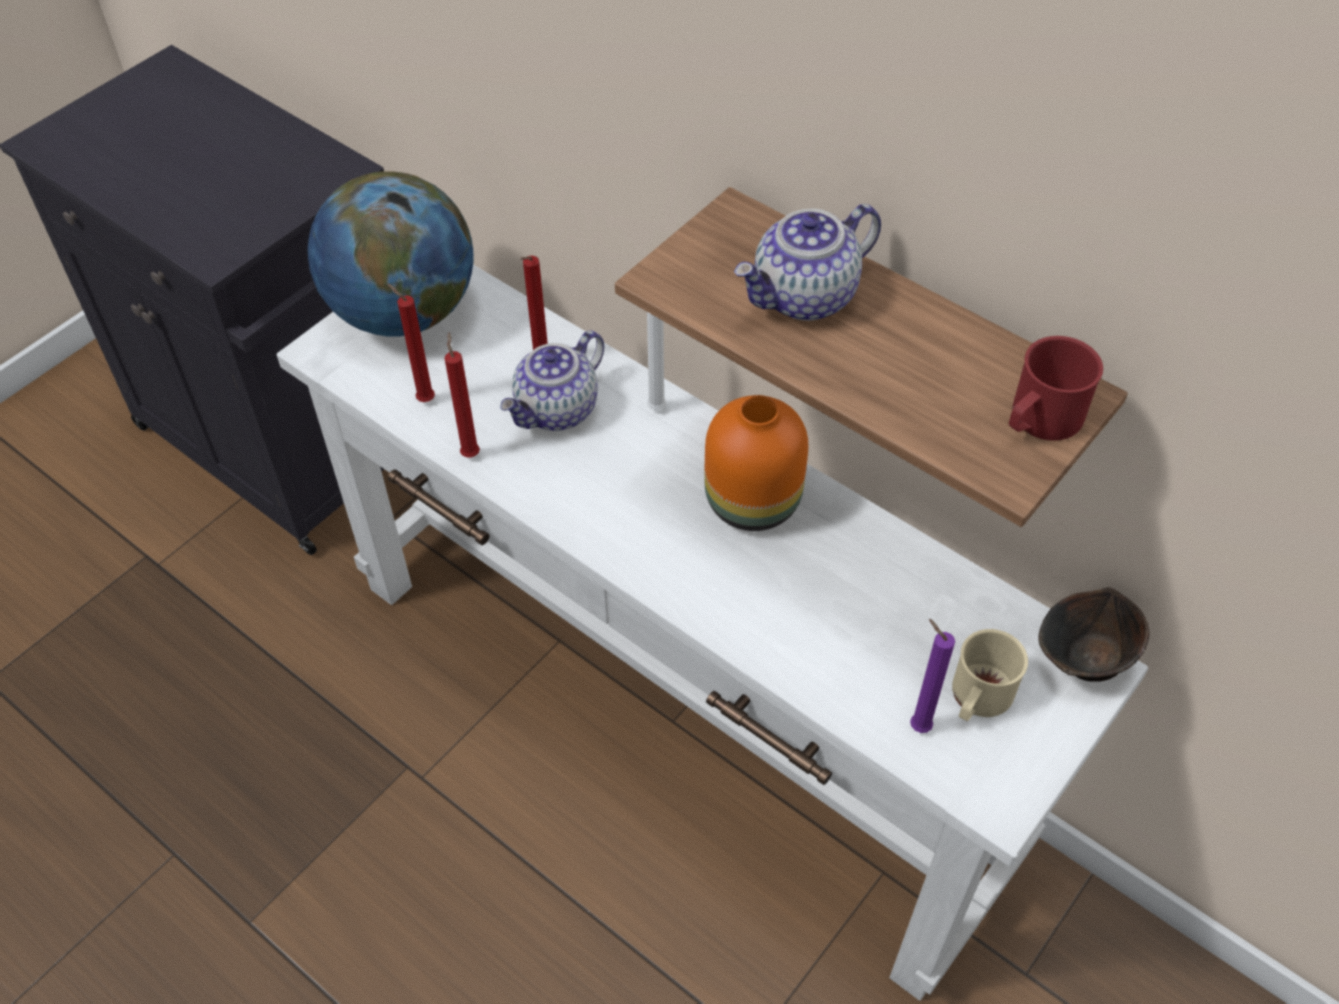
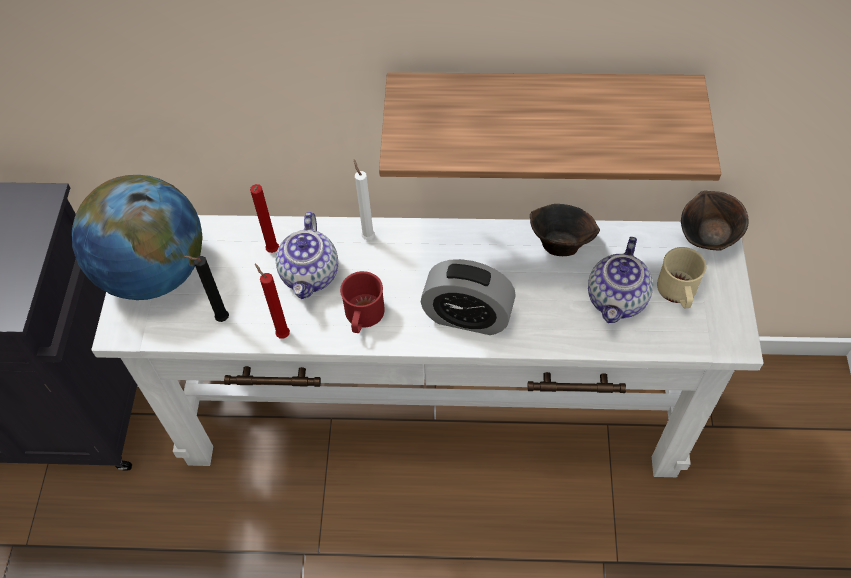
camera: 35 degrees left, 5 degrees up
(423, 399) = (220, 319): red candle -> black candle
(688, 561) = (467, 316): none -> alarm clock
(750, 500) = (469, 259): orange vase -> none
(805, 297) = (495, 116): teapot -> teapot (617, 300)
(878, 547) = (559, 243): none -> brown bowl
(917, 725) = (662, 327): purple candle -> none
(1039, 421) = (679, 116): red mug -> red mug (363, 317)

